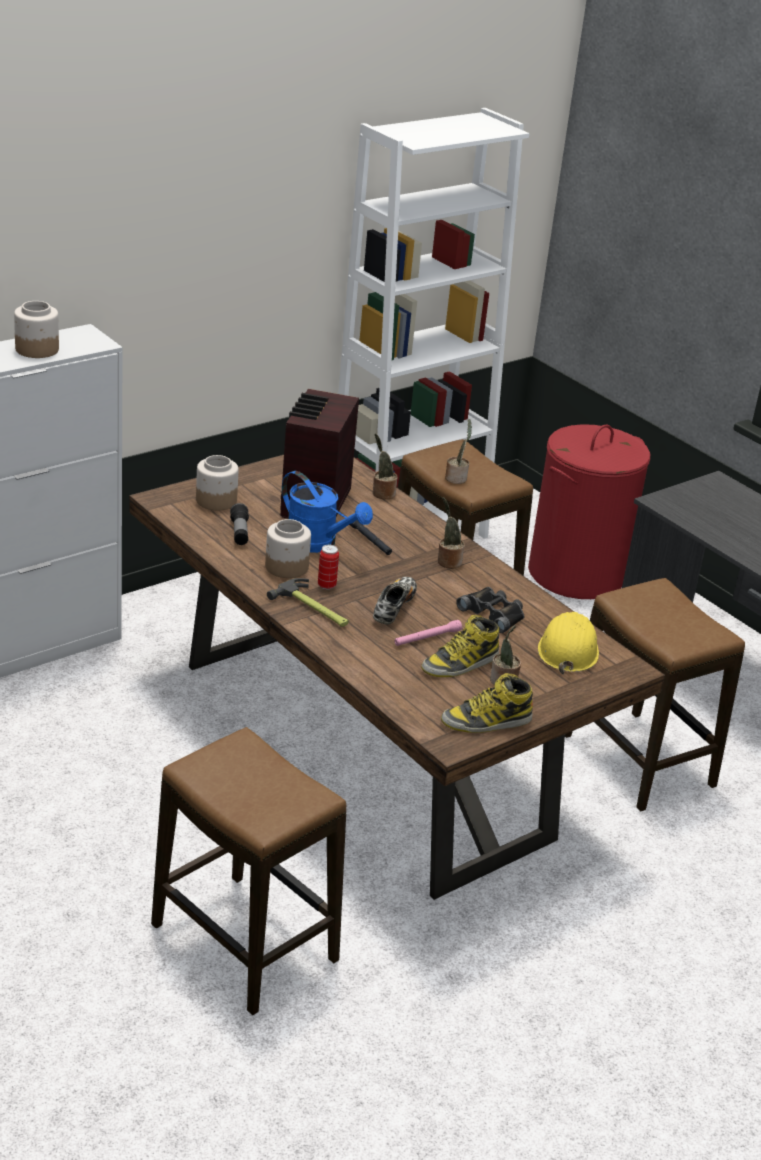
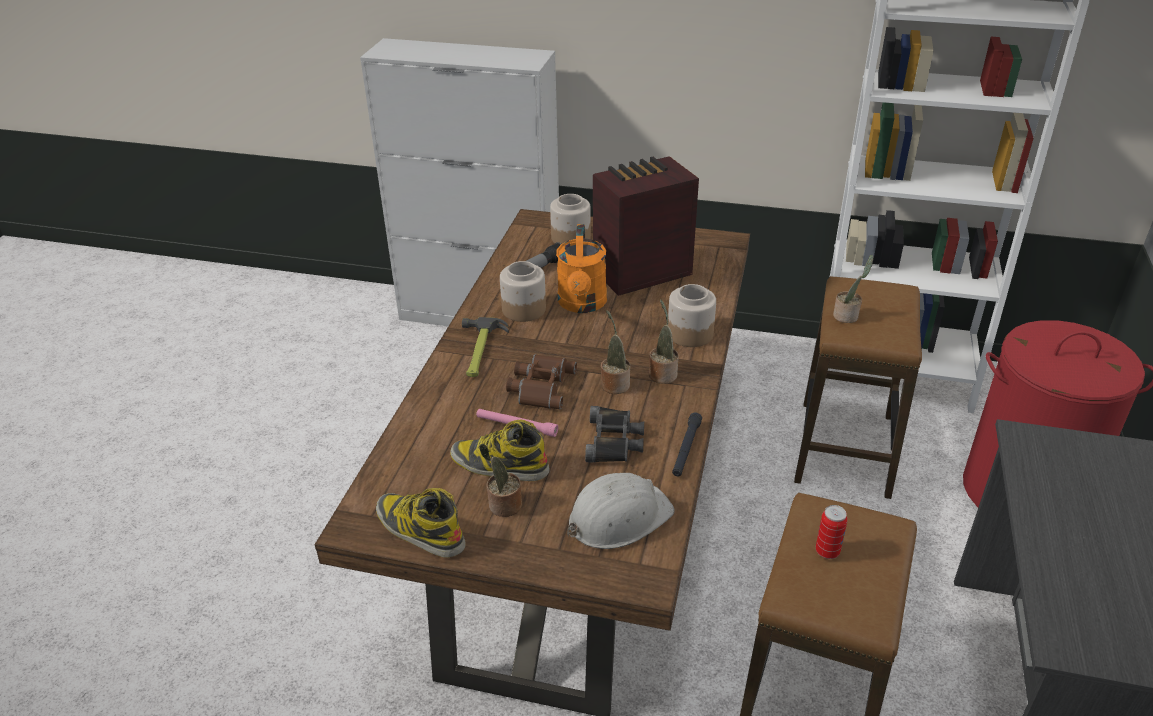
camera: 55 degrees right, 5 degrees up
(36, 349) = (478, 55): jar -> jar (689, 334)
(243, 943) = (274, 601): stool -> none
(318, 544) = (582, 304): blue watering can -> orange watering can
(326, 585) = (524, 339): can -> can (827, 552)
(370, 540) = (628, 322): black flashlight -> black flashlight (686, 449)
(382, 493) = (714, 290): potted plant -> potted plant (614, 384)
(394, 608) = (540, 386): shoe -> brown binoculars
(567, 650) = (618, 517): yellow hard hat -> white hard hat

